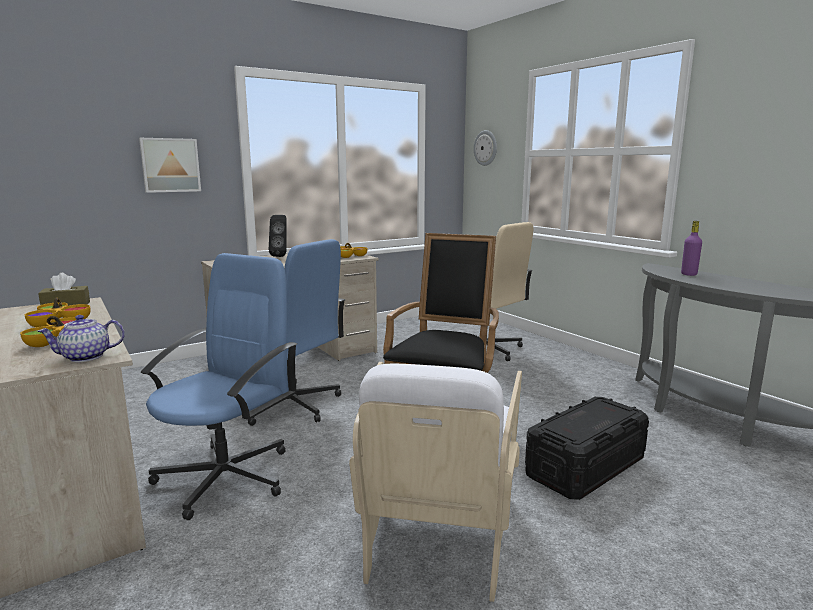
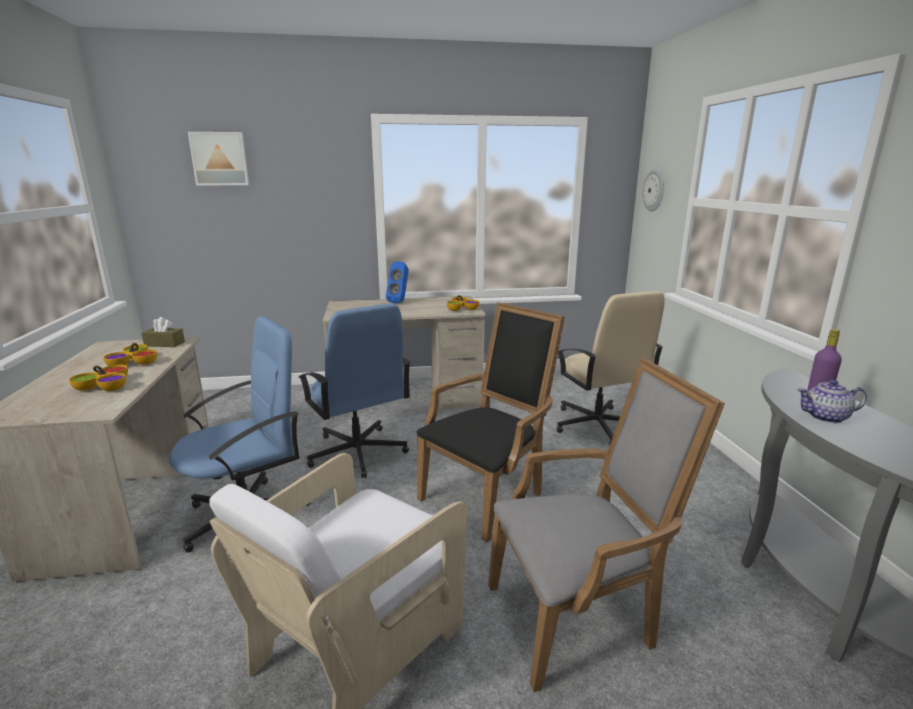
camera: 25 degrees right, 5 degrees up
(85, 357) = (91, 409): teapot -> teapot (825, 417)
(170, 165) = (309, 211): picture -> picture (220, 159)
(280, 256) = (400, 302): black speaker -> blue speaker
(585, 467) = (579, 617): black storage box -> grey armchair

